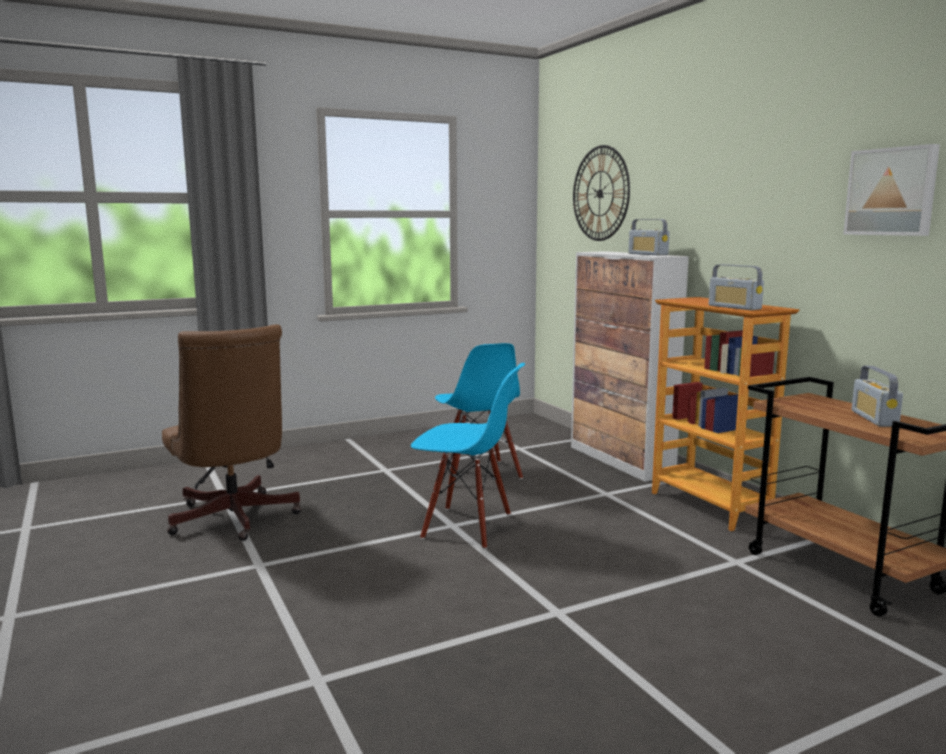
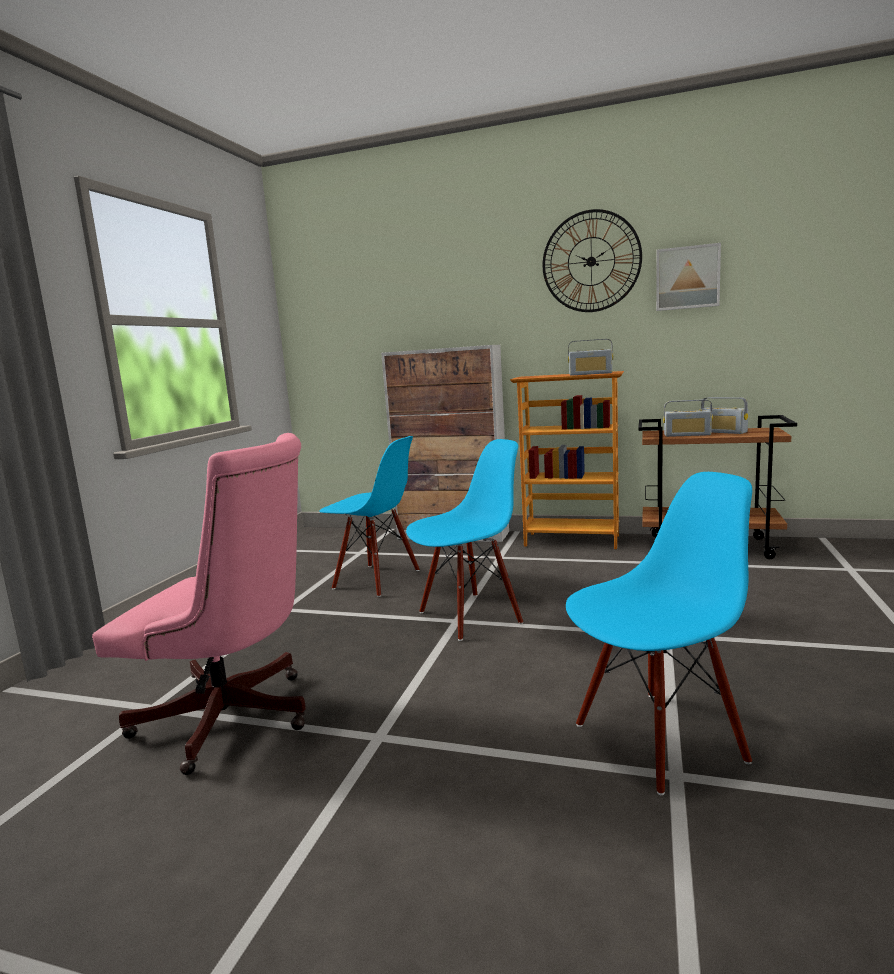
camera: 45 degrees left, 0 degrees up
(234, 520) = (234, 720): brown office chair -> pink office chair
(361, 659) = (658, 740): none -> blue chair
(600, 193) = (377, 299): wall clock -> wall clock (591, 261)
(648, 254) = (462, 346): radio -> radio (687, 435)

